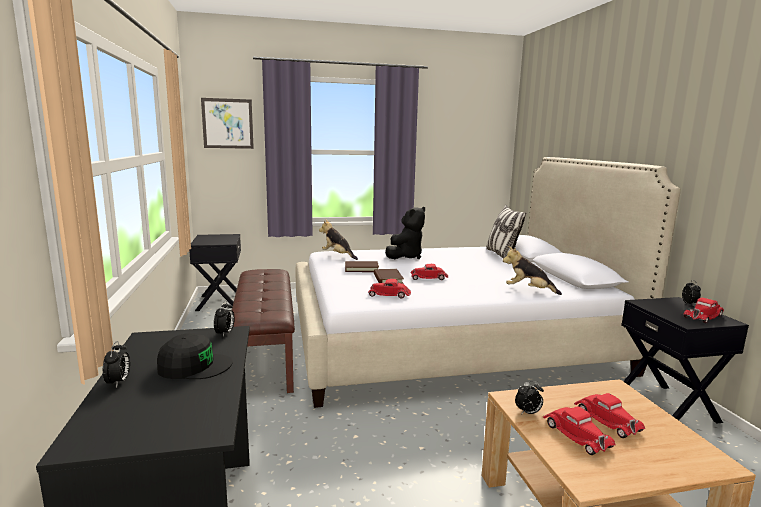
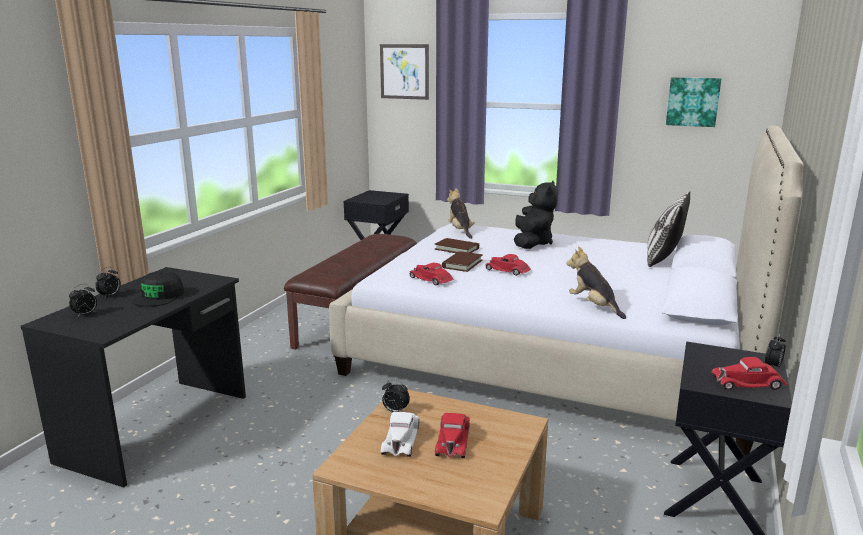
camera: 35 degrees right, 5 degrees up
(194, 366) = (159, 297): black cap -> black cap turned 75 degrees clockwise
(225, 333) = (213, 280): alarm clock -> alarm clock (85, 314)
(405, 257) = (532, 243): black plush toy -> black plush toy turned 60 degrees counterclockwise
(461, 147) = (693, 101): none -> picture
(576, 435) = (401, 439): red toy car -> white toy car

